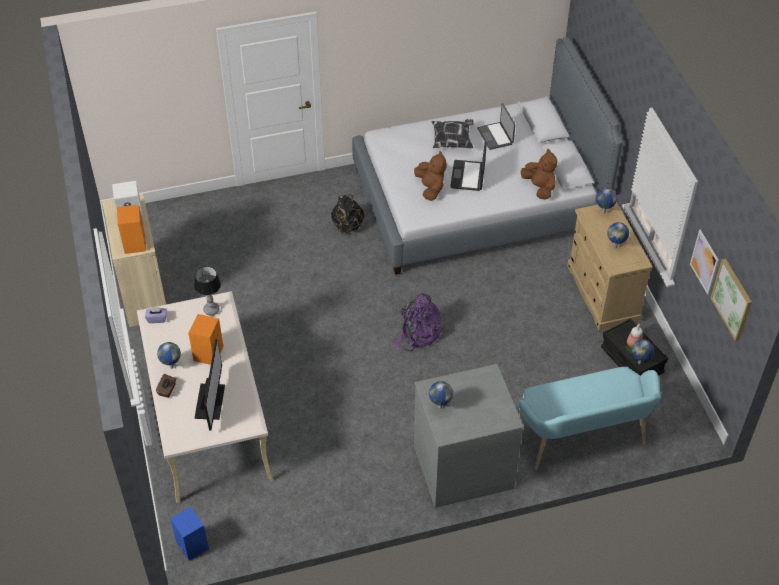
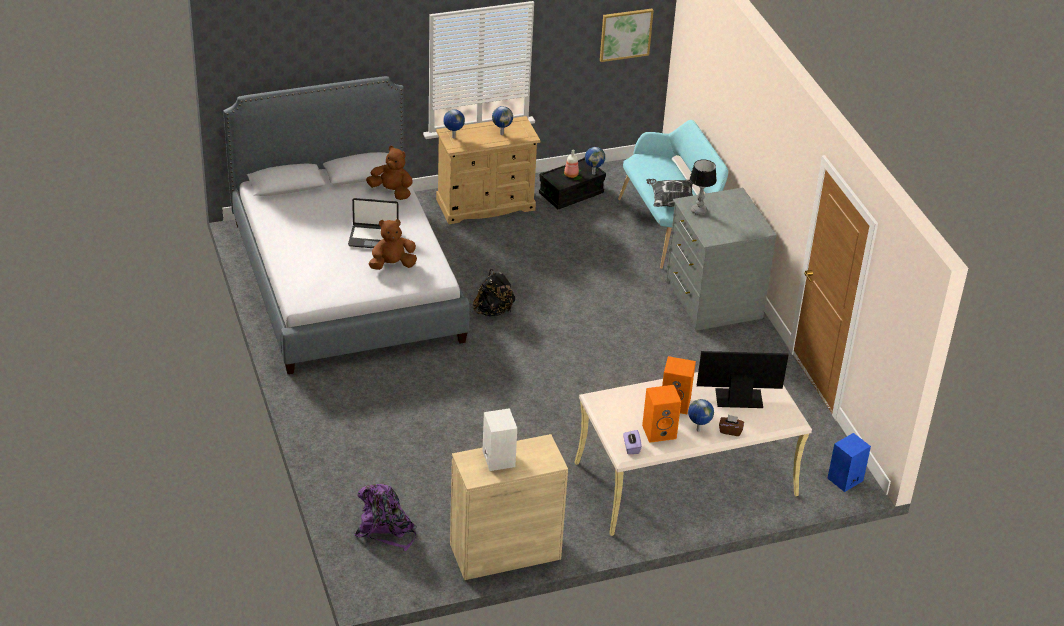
camera: 95 degrees left, 10 degrees down
(135, 244) = (541, 451): orange speaker -> orange speaker (659, 431)
(212, 310) = (612, 405): table lamp -> table lamp (699, 210)
(347, 226) = (388, 380): black backpack -> black backpack (493, 311)
(418, 333) = (549, 327): purple backpack -> purple backpack (386, 529)
(439, 406) = (731, 232): globe -> none
(452, 141) = (313, 247): pillow -> pillow (671, 201)
(496, 136) = (307, 216): laptop -> none
(539, 187) = (391, 191): brown plush toy -> brown plush toy turned 60 degrees clockwise
(704, 262) = (574, 49): picture -> none

